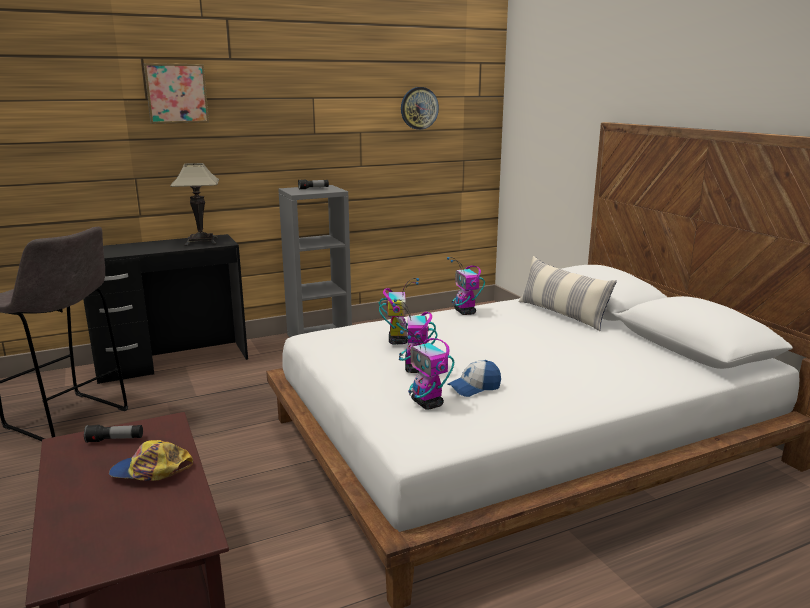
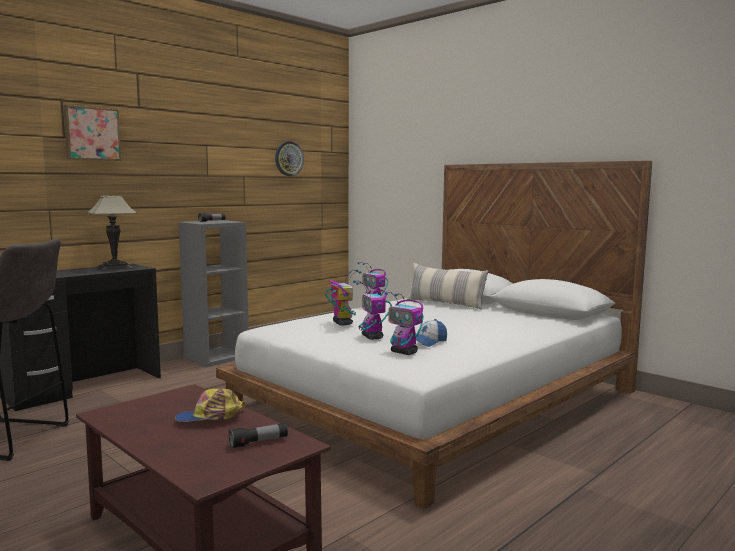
camera: 20 degrees left, 10 degrees down
(115, 440) = (151, 406): flashlight -> flashlight (258, 443)

